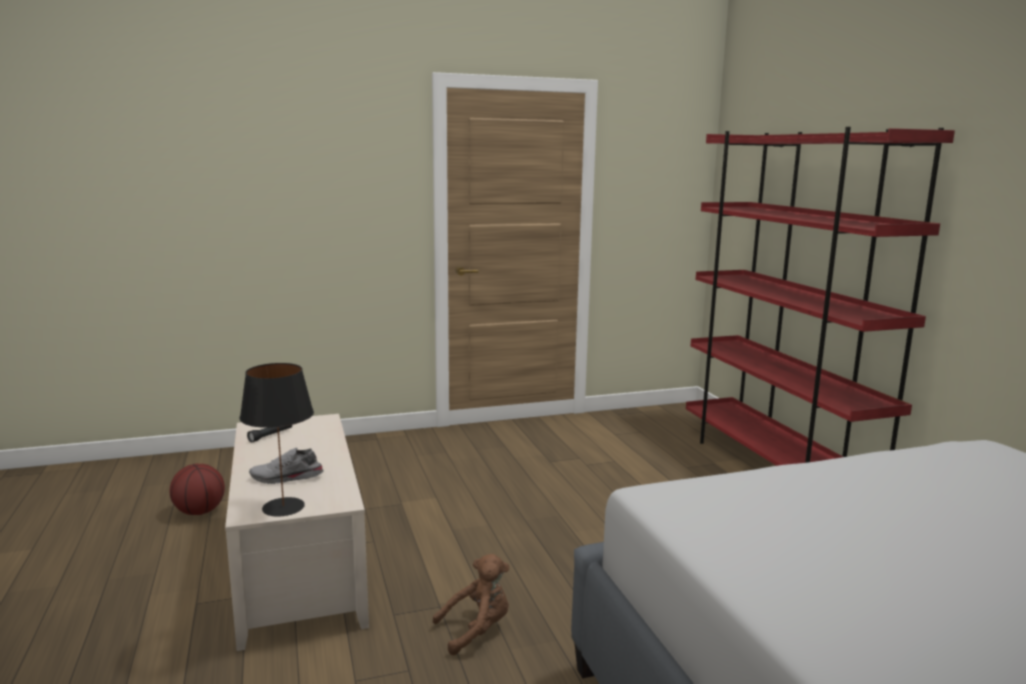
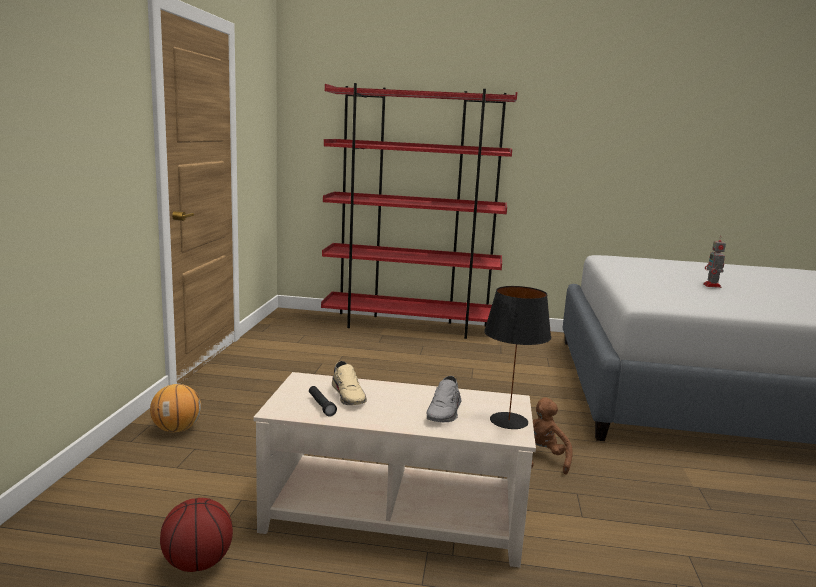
camera: 65 degrees left, 0 degrees up
(299, 439) = (349, 395): none -> beige shoe
(377, 448) = (177, 429): none -> basketball
(942, 548) = (712, 286): none -> toy robot

